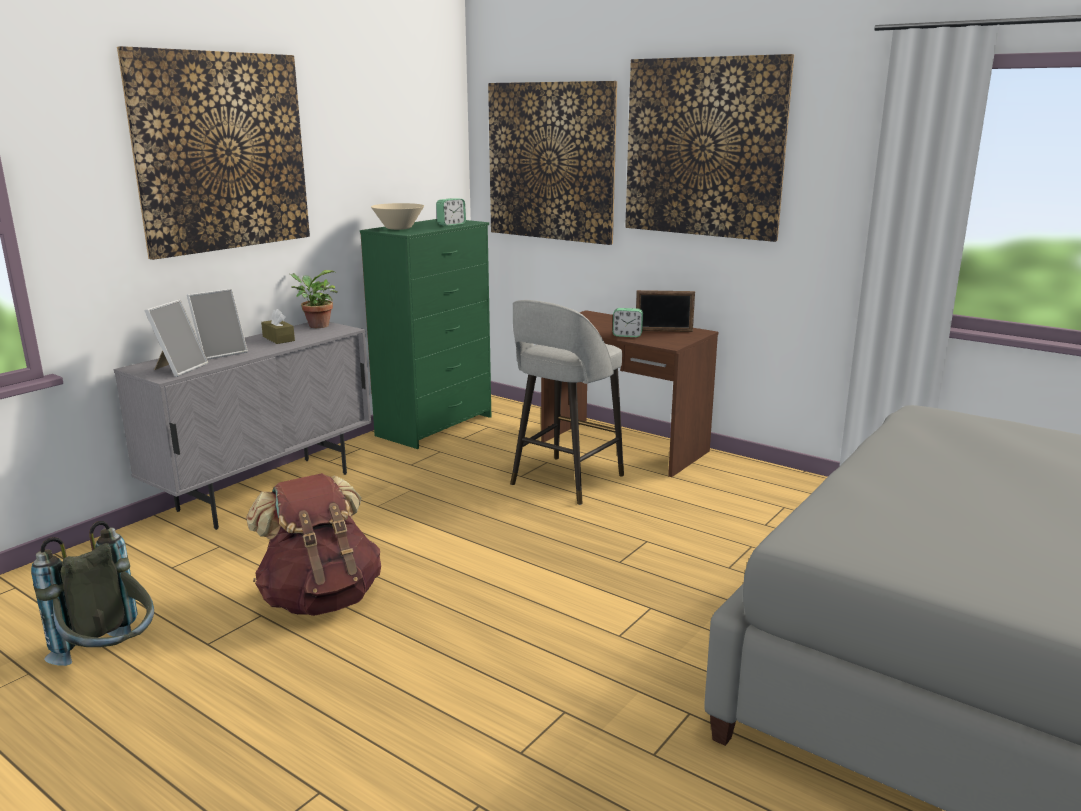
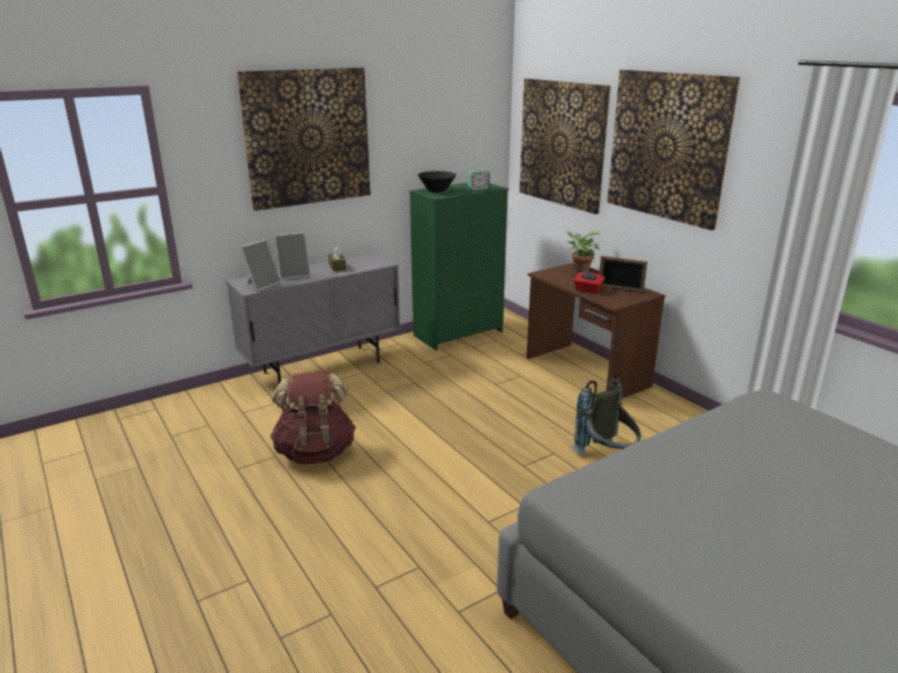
camera: 20 degrees right, 5 degrees up
(111, 660) = (182, 468): grey backpack -> grey backpack (607, 456)
(316, 326) = (368, 258): potted plant -> potted plant (579, 270)
(398, 228) = (436, 191): beige bowl -> black bowl
(565, 481) = (524, 394): grey stool -> none
(627, 335) = (588, 290): alarm clock -> red tissue box

